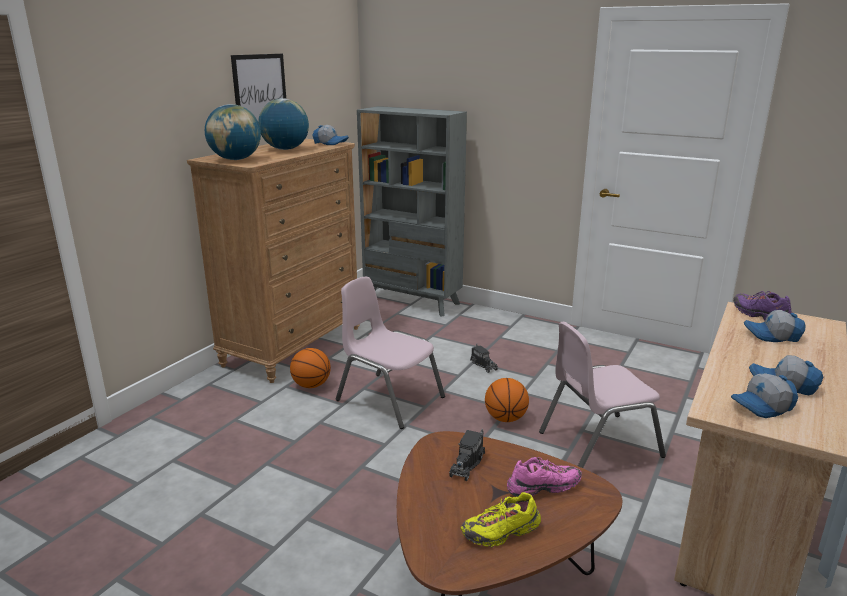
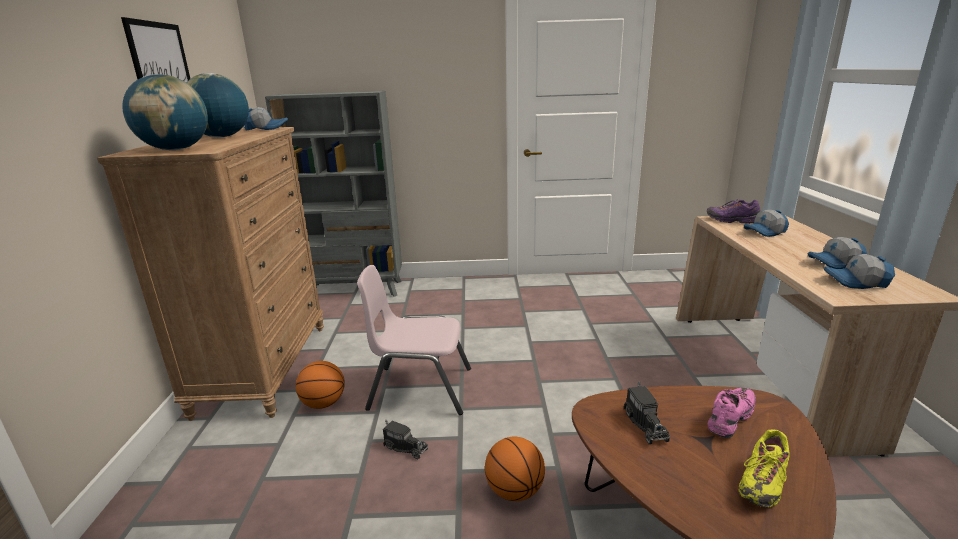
camera: 30 degrees left, 0 degrees up
(483, 365) = (473, 328): toy truck -> toy truck (404, 447)
(505, 418) = (540, 369): basketball -> basketball (514, 491)
(598, 443) = (629, 364): pink chair -> none
(763, 407) = (856, 282): cap -> cap turned 60 degrees clockwise

